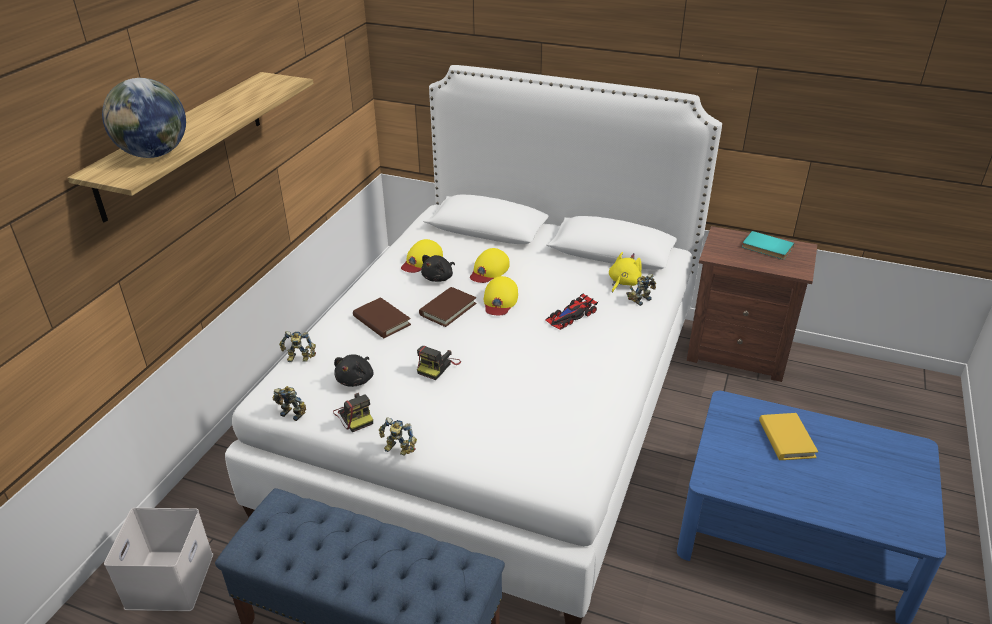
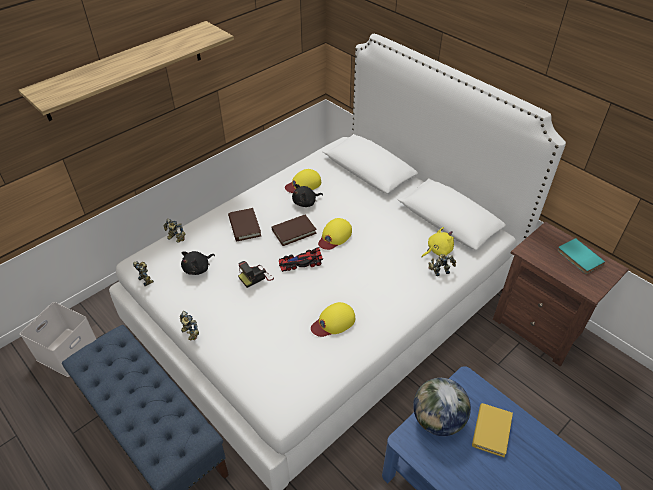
camera: 25 degrees right, 10 degrees up
(154, 154) = (79, 83): globe -> globe (437, 420)
(354, 416) = (180, 296): camera -> none
(489, 270) = (345, 207): yellow cap -> yellow cap (333, 322)
(571, 316) = (377, 267): toy car -> toy car (300, 262)

